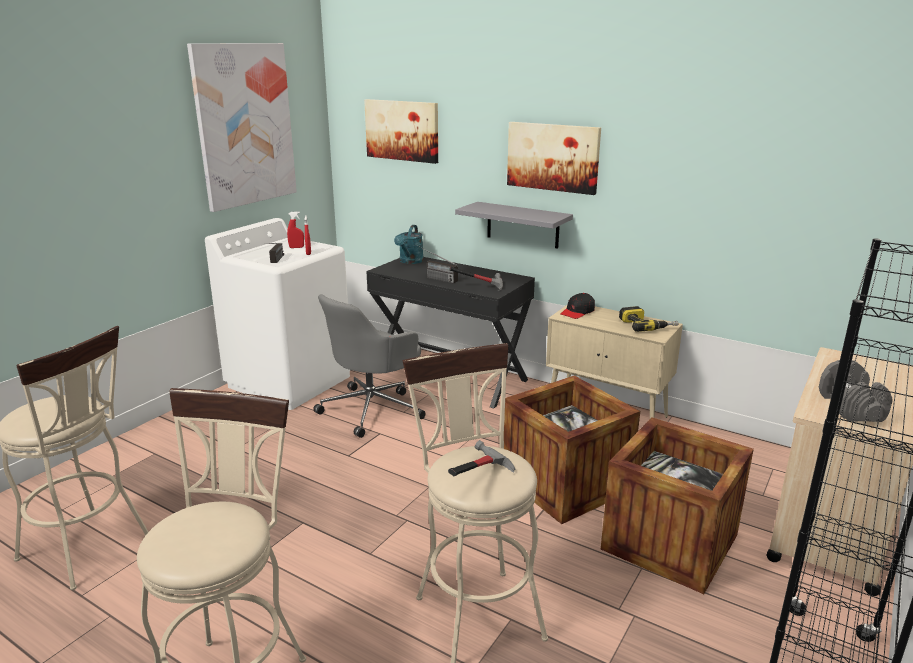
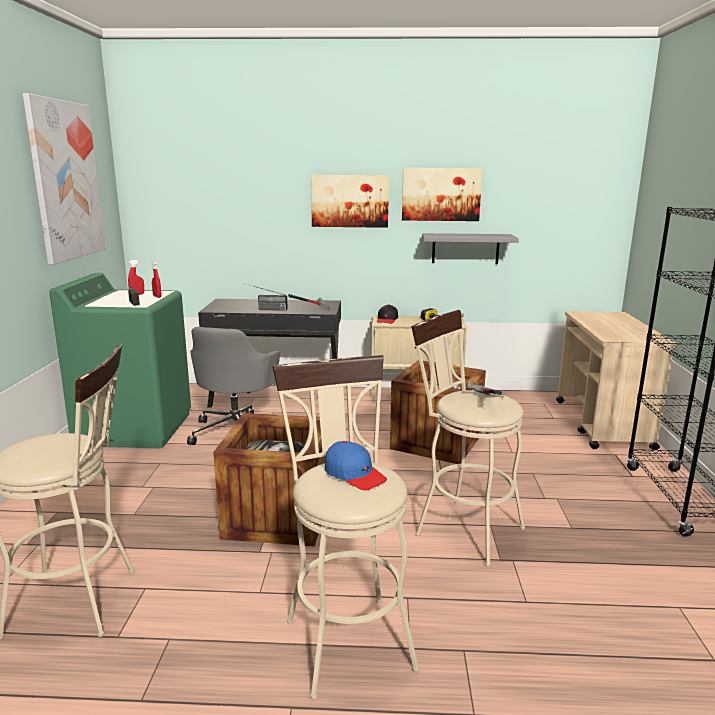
camera: 30 degrees left, 5 degrees down
(214, 527) = (354, 474): none -> blue cap
(290, 381) = (135, 428): white washing machine -> green washing machine
(402, 130) = (203, 188): picture -> picture (441, 194)
(410, 262) = (226, 302): turquoise watering can -> none
(522, 225) = (326, 259): grey shelf -> grey shelf (465, 248)
(669, 542) = (532, 455): crate -> crate (278, 516)
(849, 407) = (621, 333): grey dumbbell -> none

